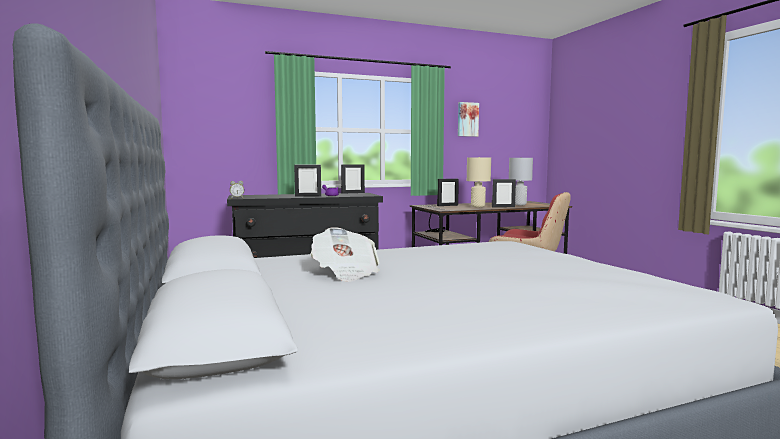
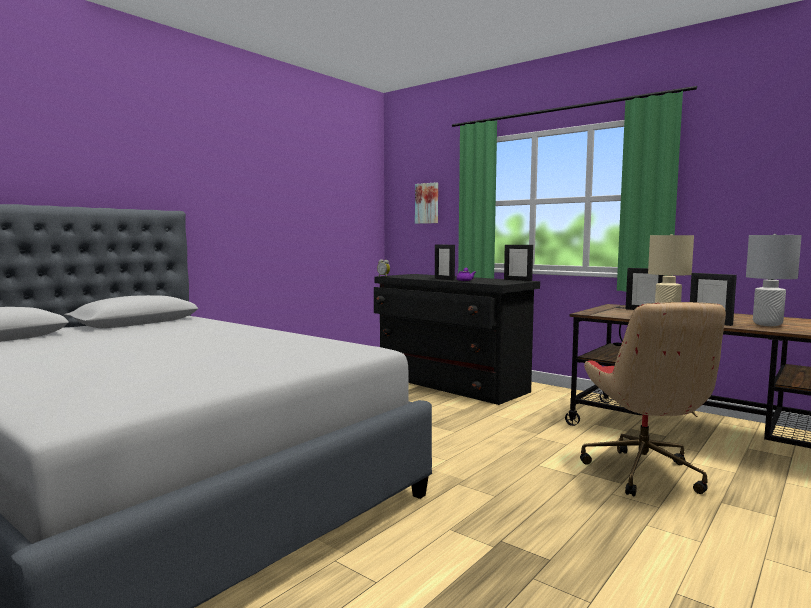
camera: 60 degrees right, 0 degrees up
(345, 273) = (156, 334): newspaper -> none
(467, 119) = (743, 168): picture -> picture (427, 203)

